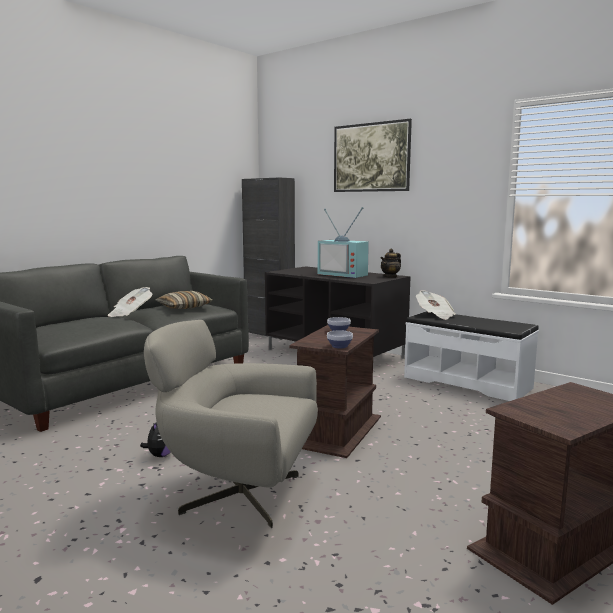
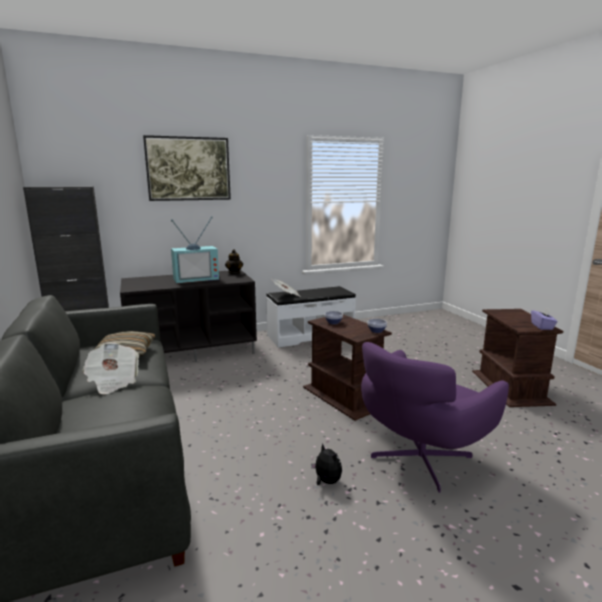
camera: 60 degrees left, 5 degrees up
(236, 494) = (419, 459): grey armchair -> purple armchair
(559, 423) = (542, 326): none -> purple tissue box

